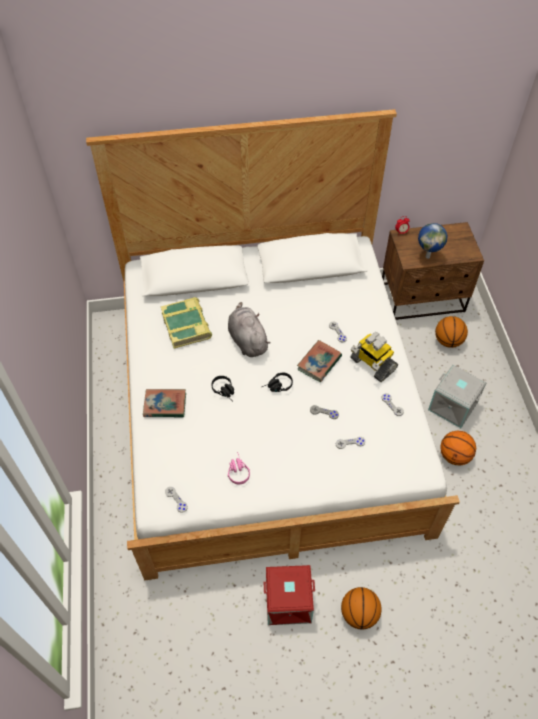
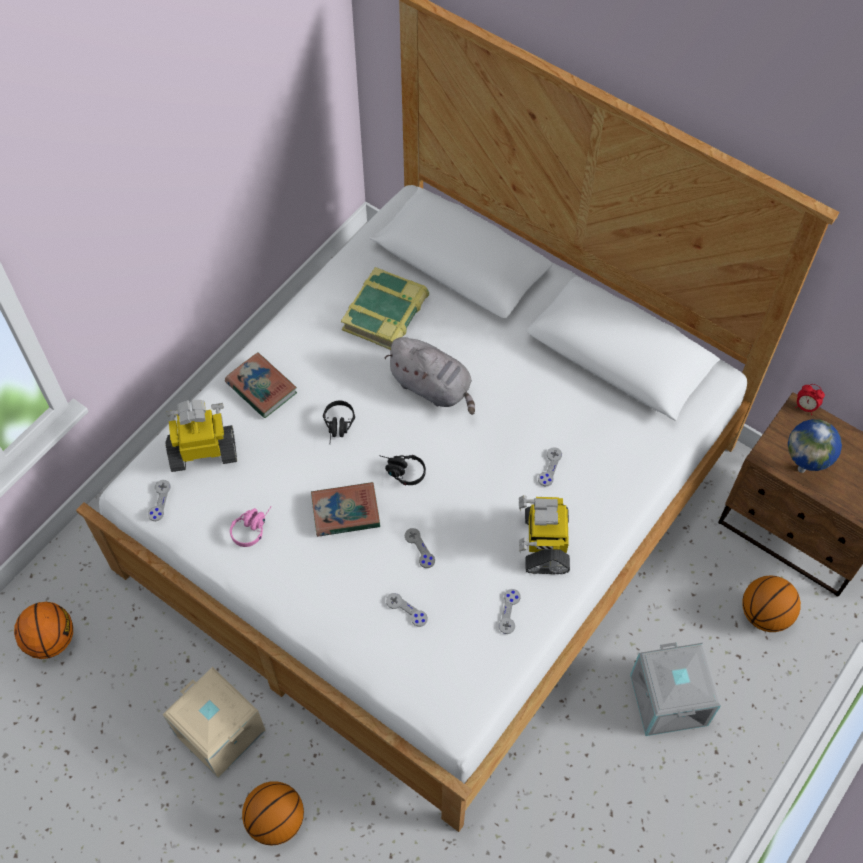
camera: 45 degrees right, 5 degrees up
(171, 457) = (203, 451): none -> toy robot
(247, 340) = (433, 387): grey plush toy -> grey plush toy turned 105 degrees clockwise
(288, 603) = (218, 733): red storage box -> beige storage box
(319, 363) = (482, 485): book -> book (345, 512)
(454, 456) = (595, 760): basketball -> basketball (51, 640)

